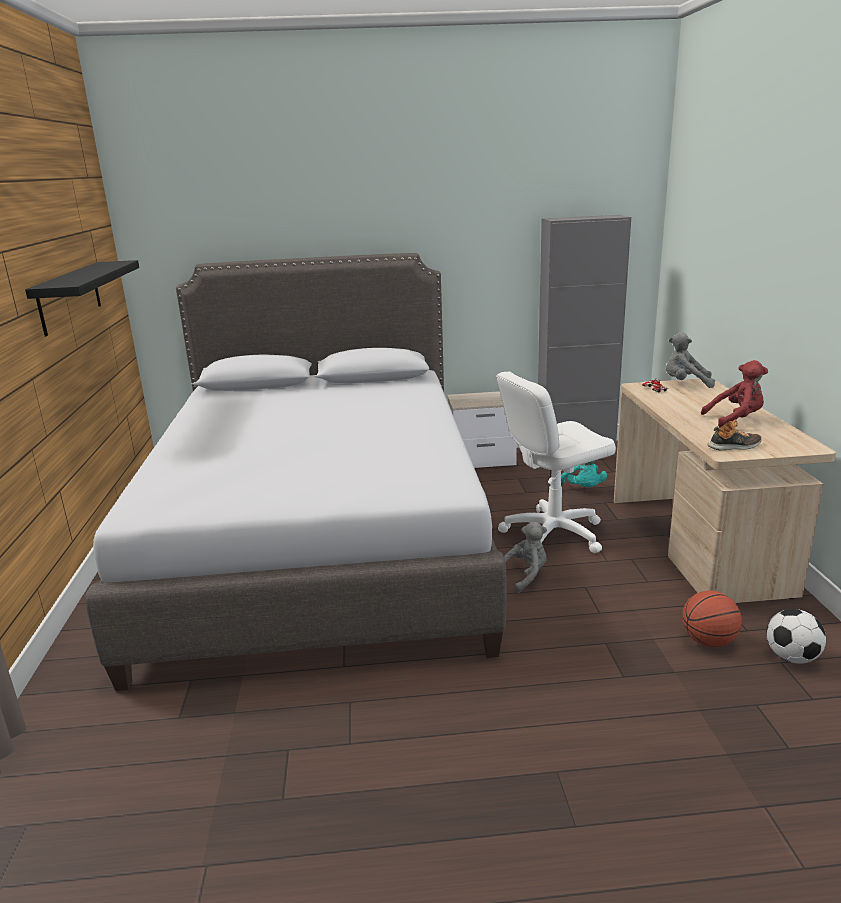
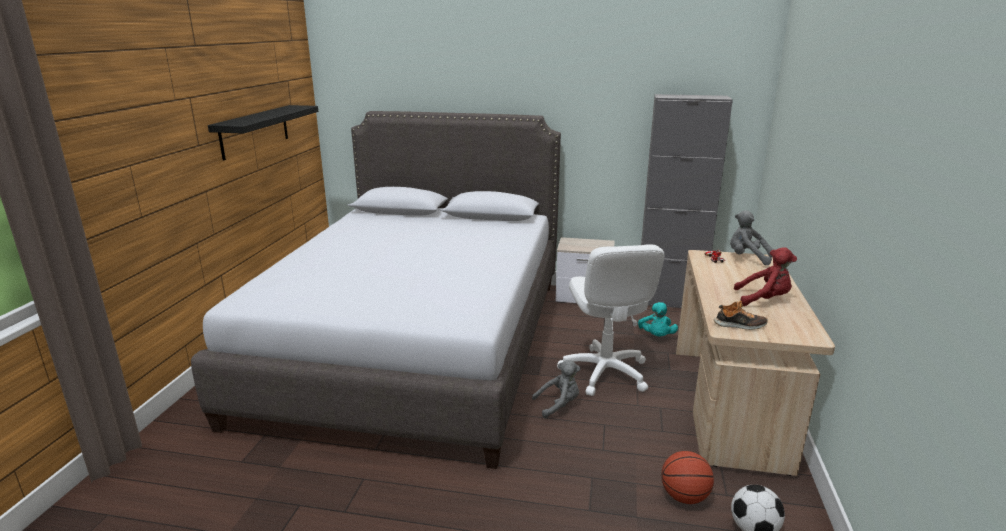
camera: 15 degrees right, 0 degrees up
(553, 534) = (604, 372): white office chair -> white office chair turned 90 degrees counterclockwise

